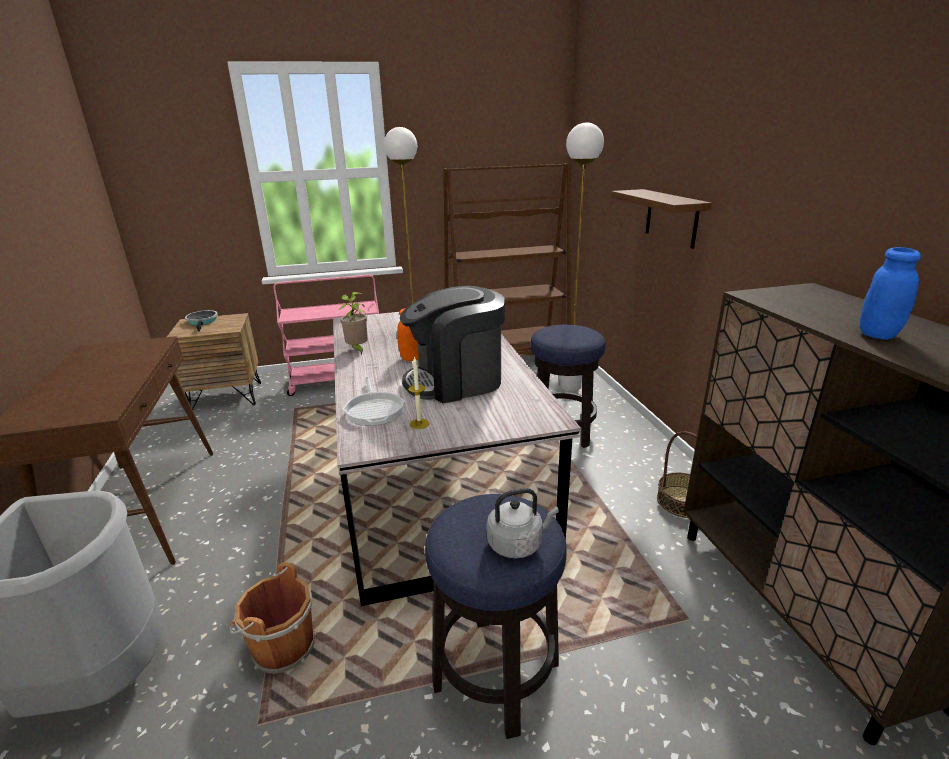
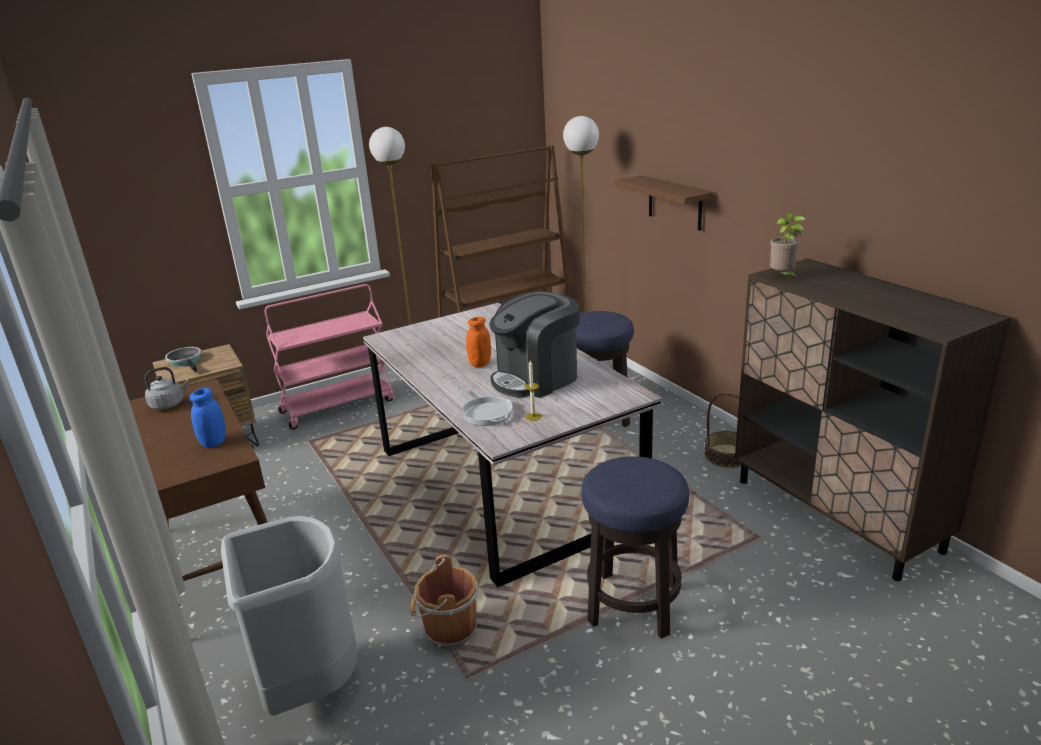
camera: 15 degrees left, 0 degrees up
(357, 350) = (420, 364): potted plant -> potted plant (783, 277)
(518, 543) = (656, 483): grey kettle -> grey kettle (169, 404)
(877, 334) = (860, 297): blue jar -> blue jar (214, 443)

